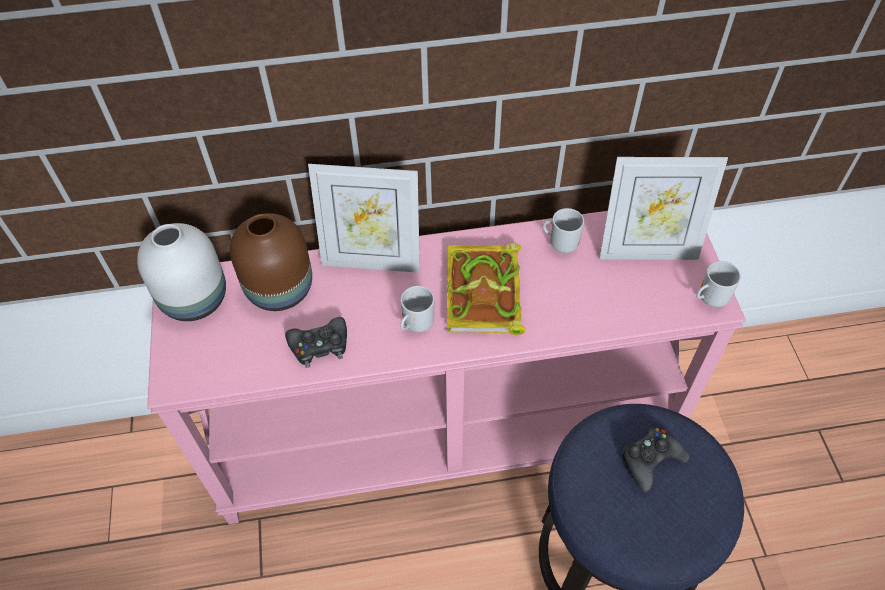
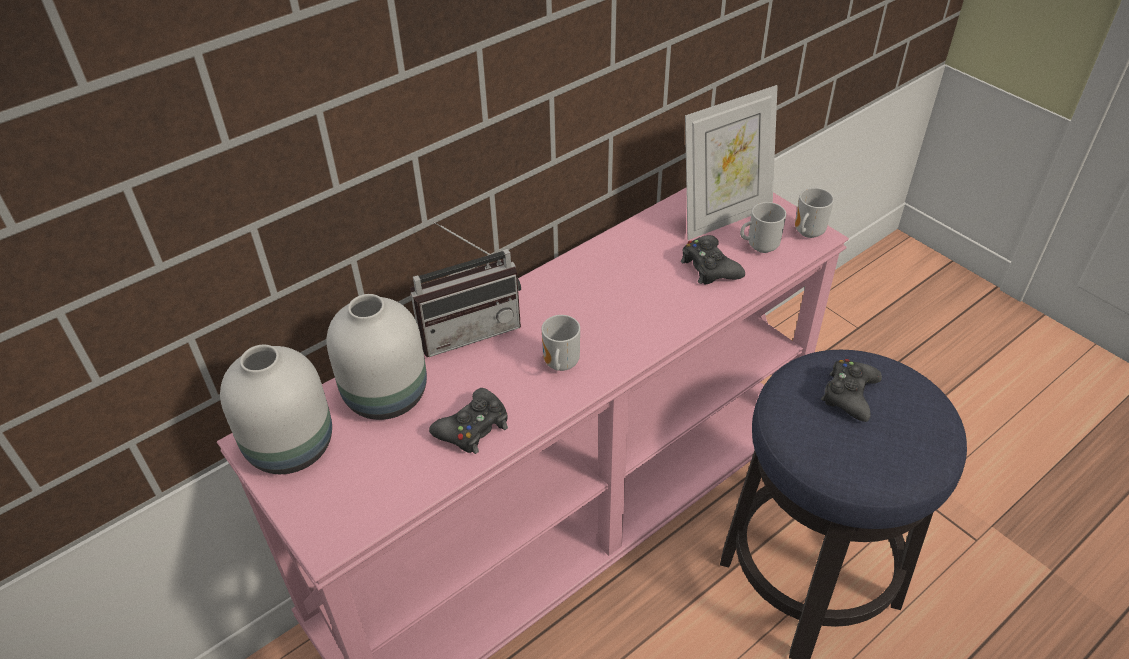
camera: 30 degrees left, 10 degrees down
(278, 289) = (384, 396): brown vase -> white vase
(372, 260) = (467, 328): picture frame -> radio
(485, 294) = (607, 311): book -> none
(561, 244) = (644, 241): mug -> mug (759, 246)
(598, 293) = (709, 267): none -> black game controller

